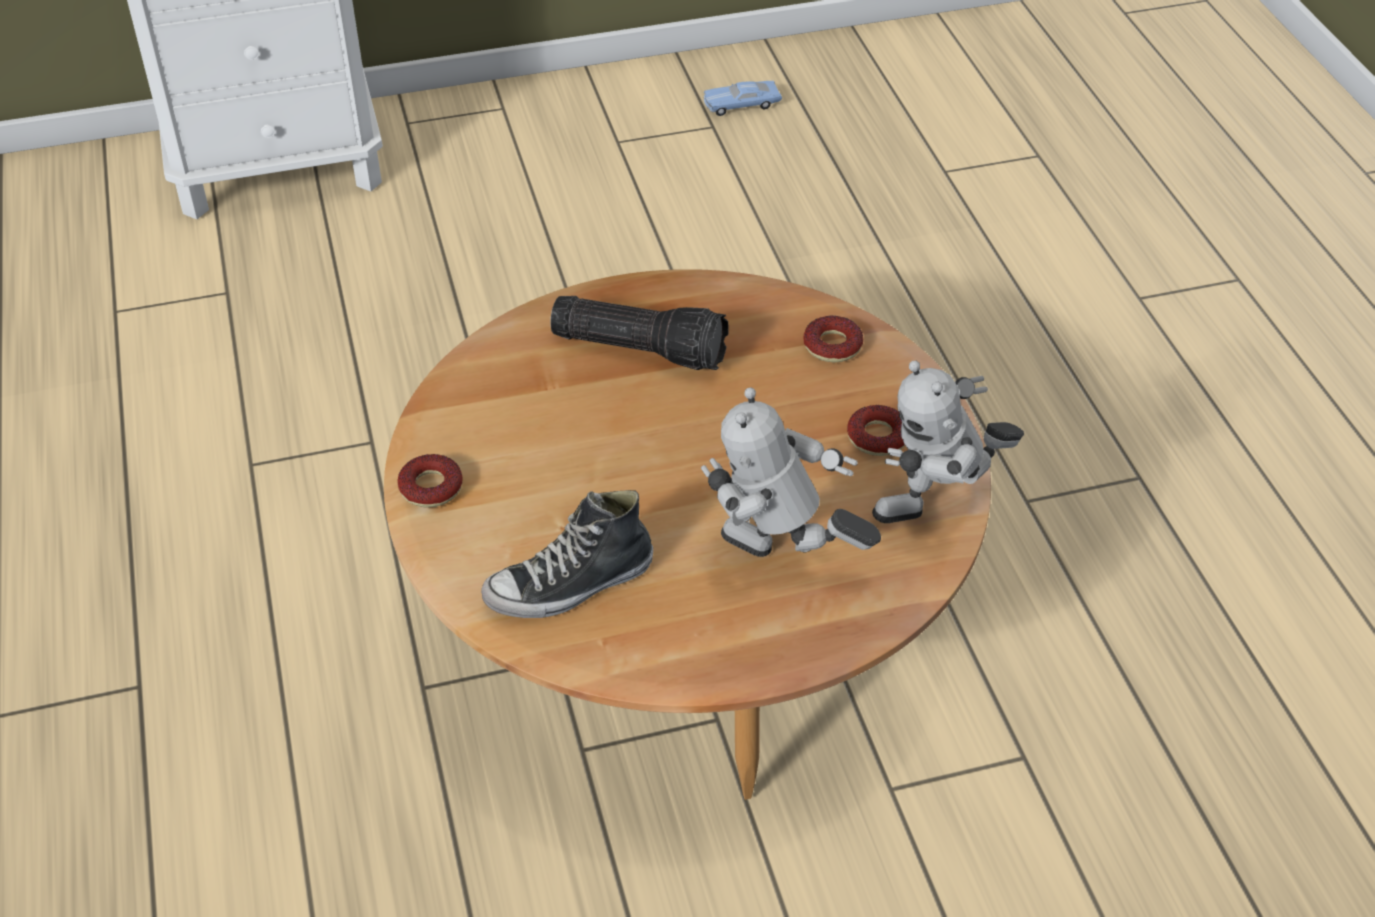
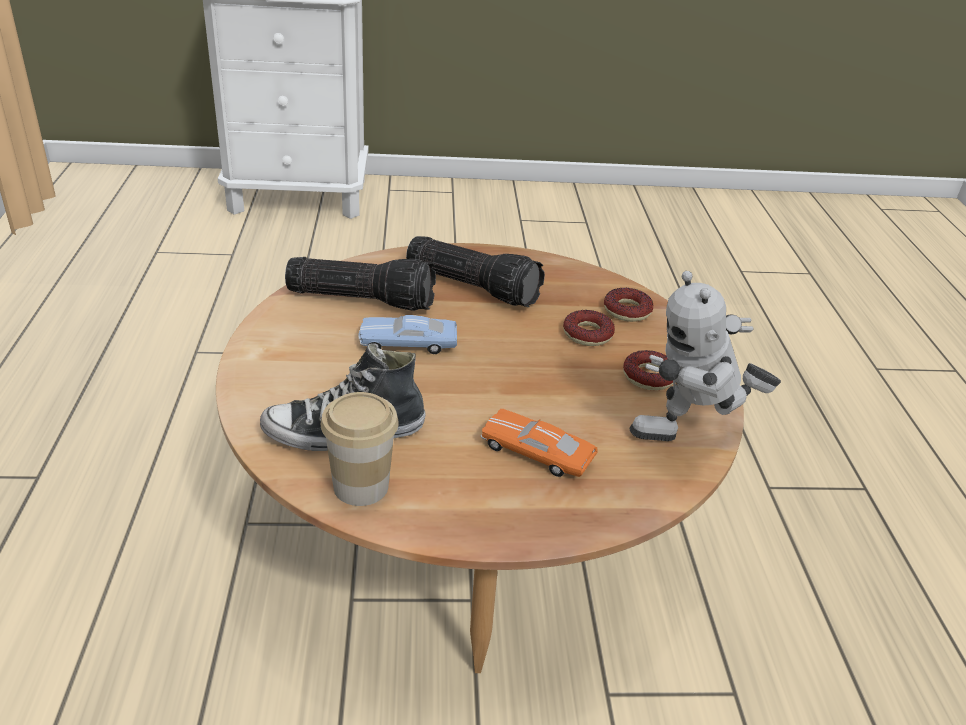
camera: 10 degrees right, 10 degrees down
(431, 487) = (266, 342): donut -> donut (587, 334)
(516, 396) = (363, 298): none -> flashlight
(613, 646) = (361, 486): none -> cup
(741, 105) = (609, 214): blue toy car -> blue toy car (407, 343)
(780, 564) = (536, 453): toy robot -> orange toy car

